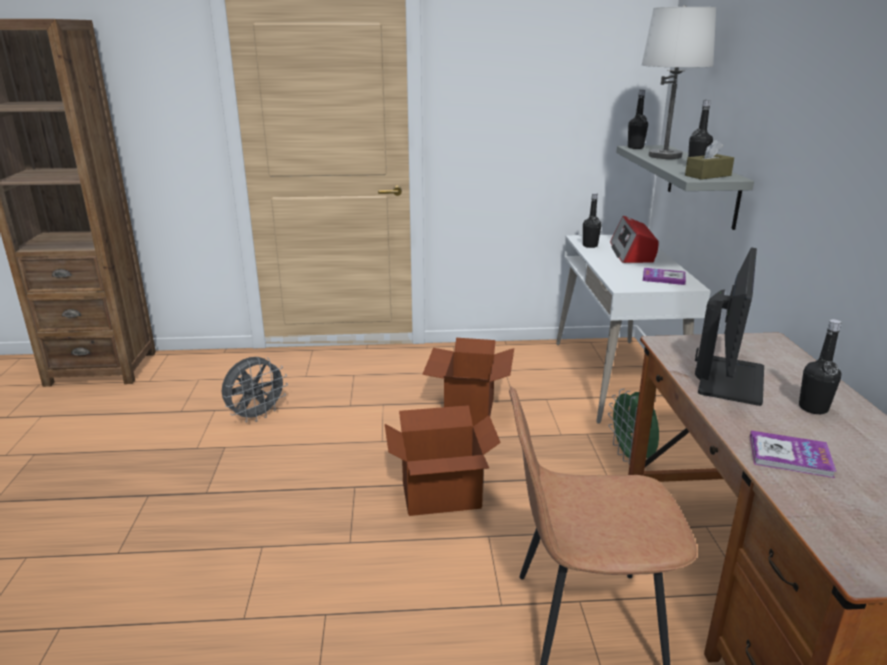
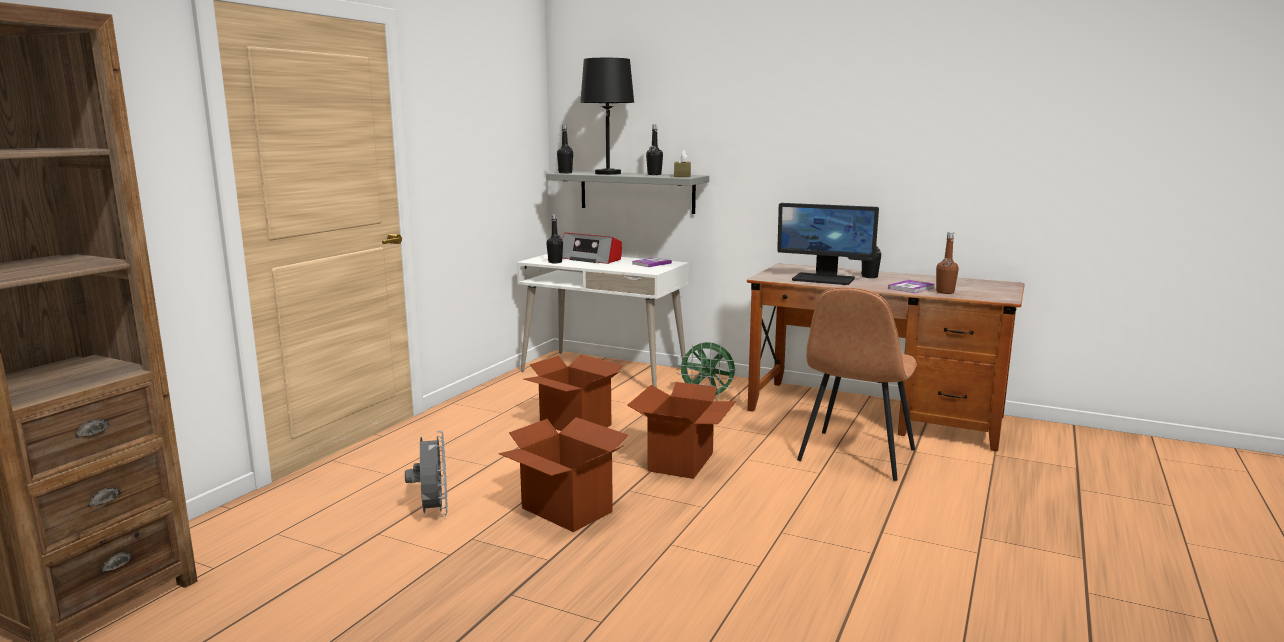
camera: 60 degrees left, 10 degrees down
(294, 469) = (566, 510): none -> cardboard box
(664, 156) = (607, 173): white table lamp -> black table lamp
(729, 379) = (824, 279): monitor -> monitor turned 150 degrees clockwise
(812, 493) = (945, 292): none -> brown bottle

